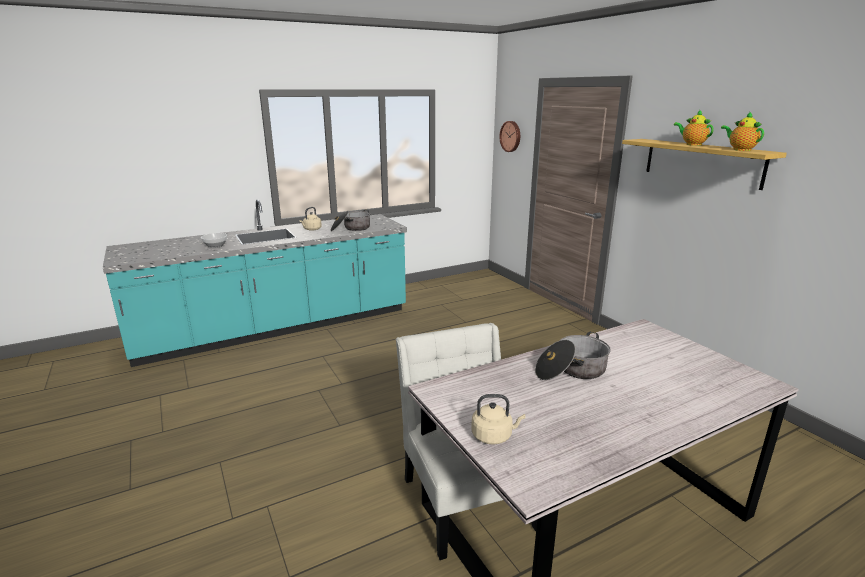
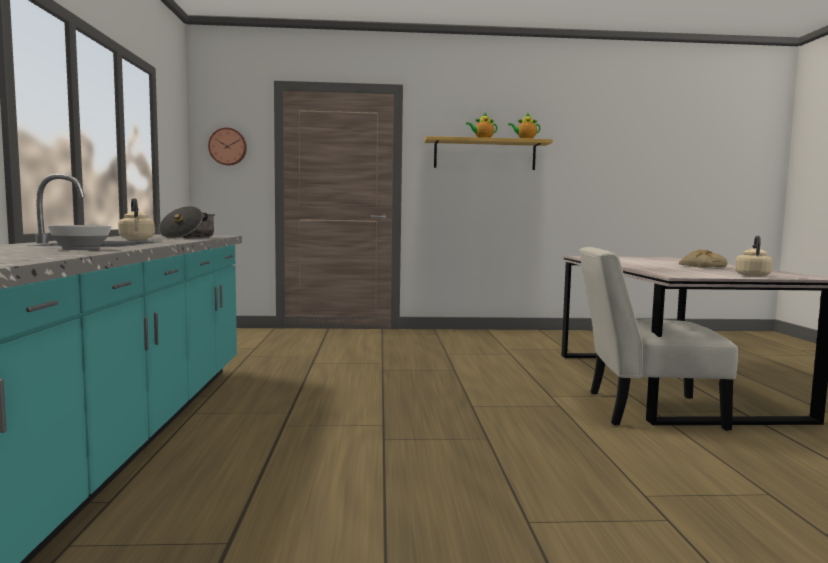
camera: 65 degrees left, 15 degrees down
(571, 371) = (648, 264): cooking pot -> none
(602, 404) = (701, 266): none -> bread

